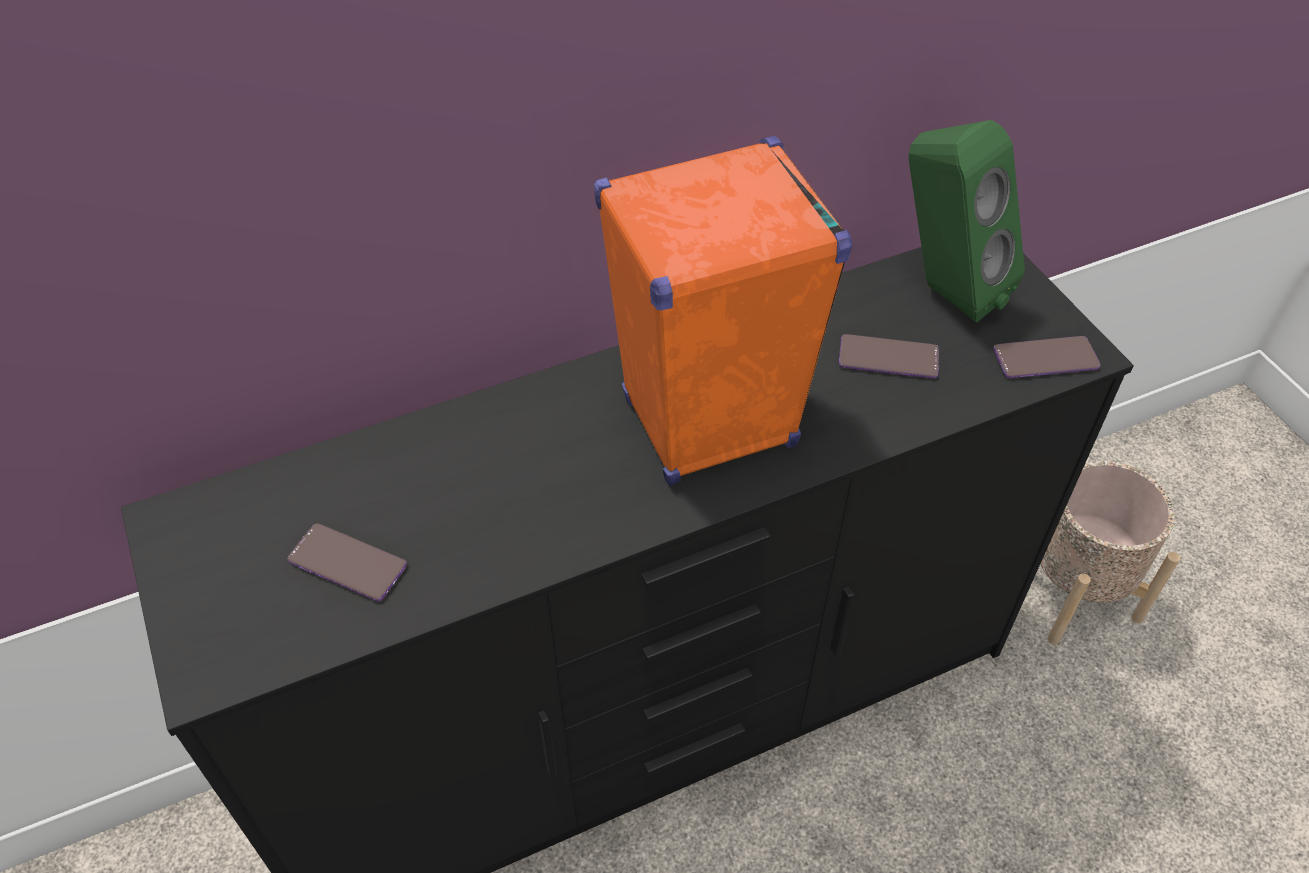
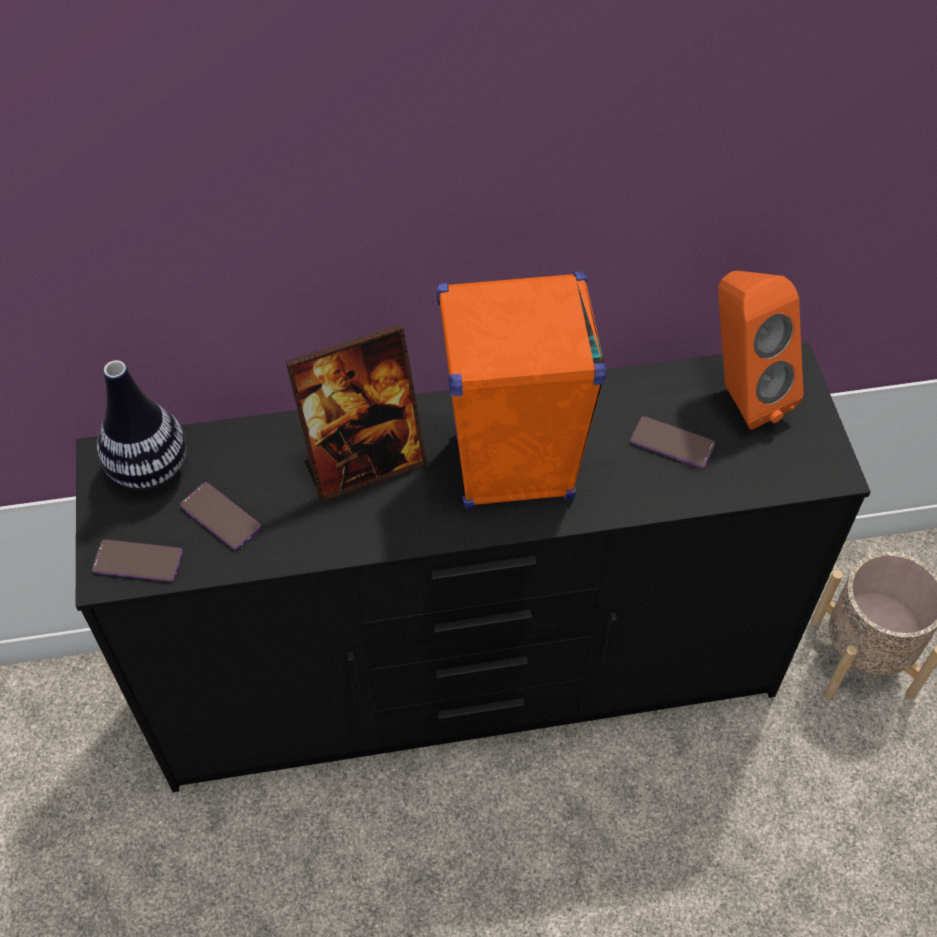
camera: 15 degrees right, 5 degrees up
(232, 523) = (149, 468): none -> vase
(521, 456) = (364, 462): none -> picture frame
(943, 290) = (740, 394): green speaker -> orange speaker
(1045, 359) = (799, 471): phone -> phone (138, 561)

